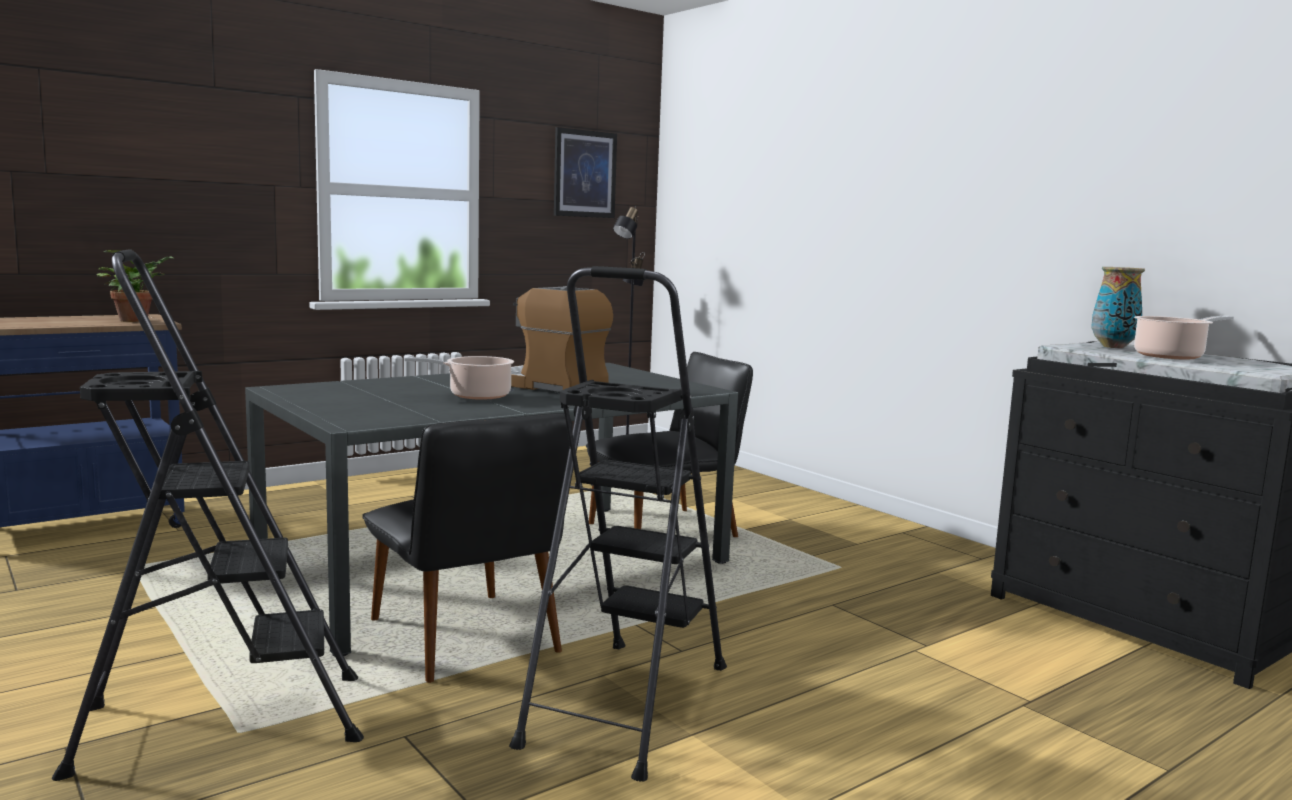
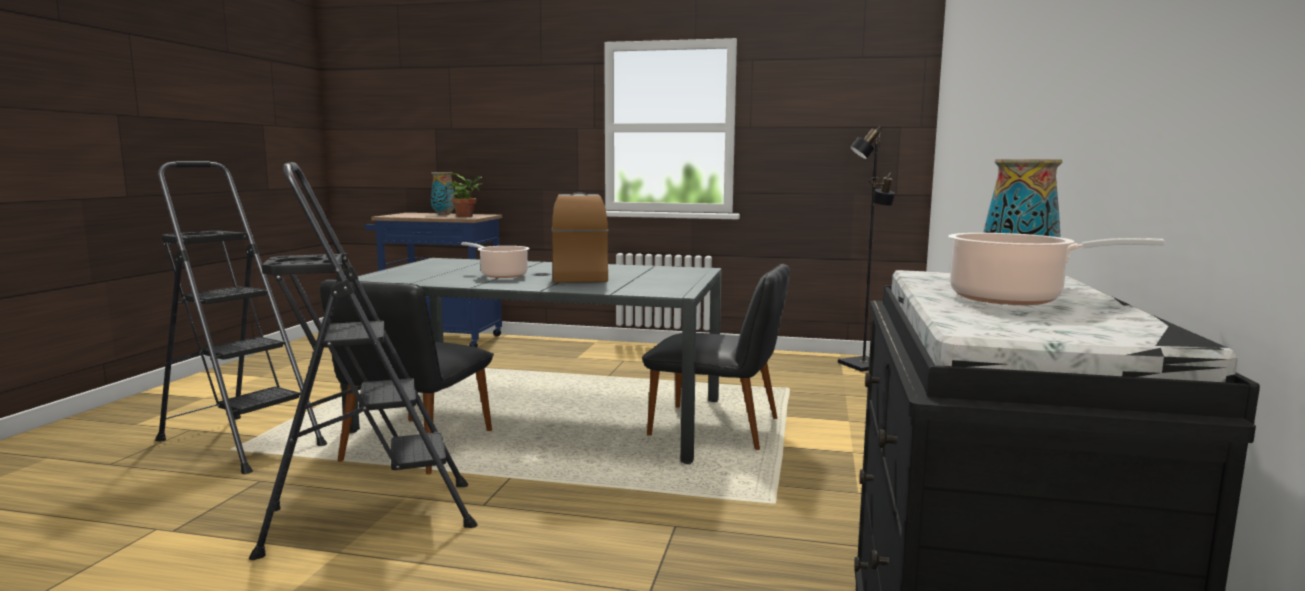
camera: 50 degrees right, 0 degrees up
(71, 319) = (444, 215): none -> vase
(584, 174) = (845, 100): picture -> none

